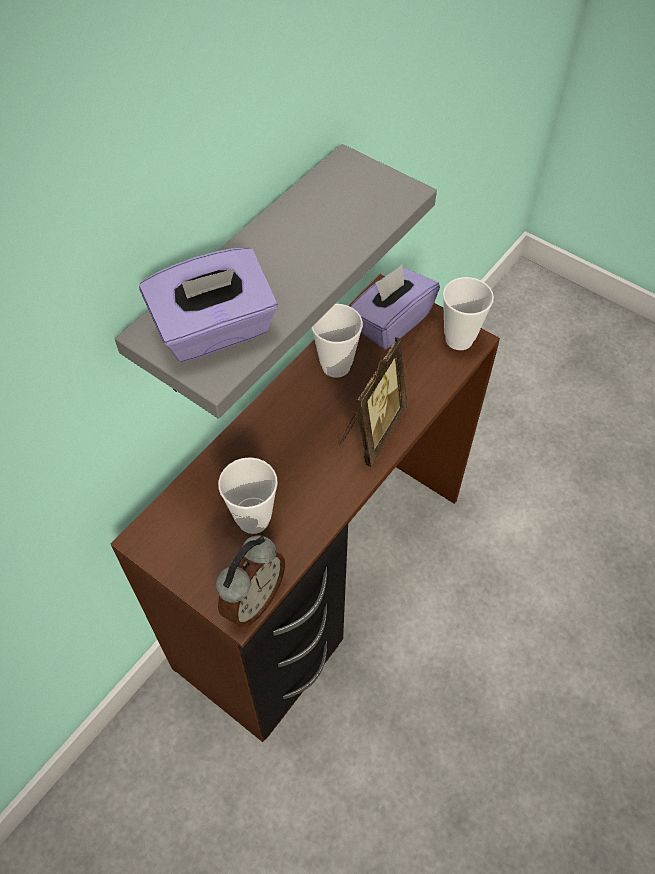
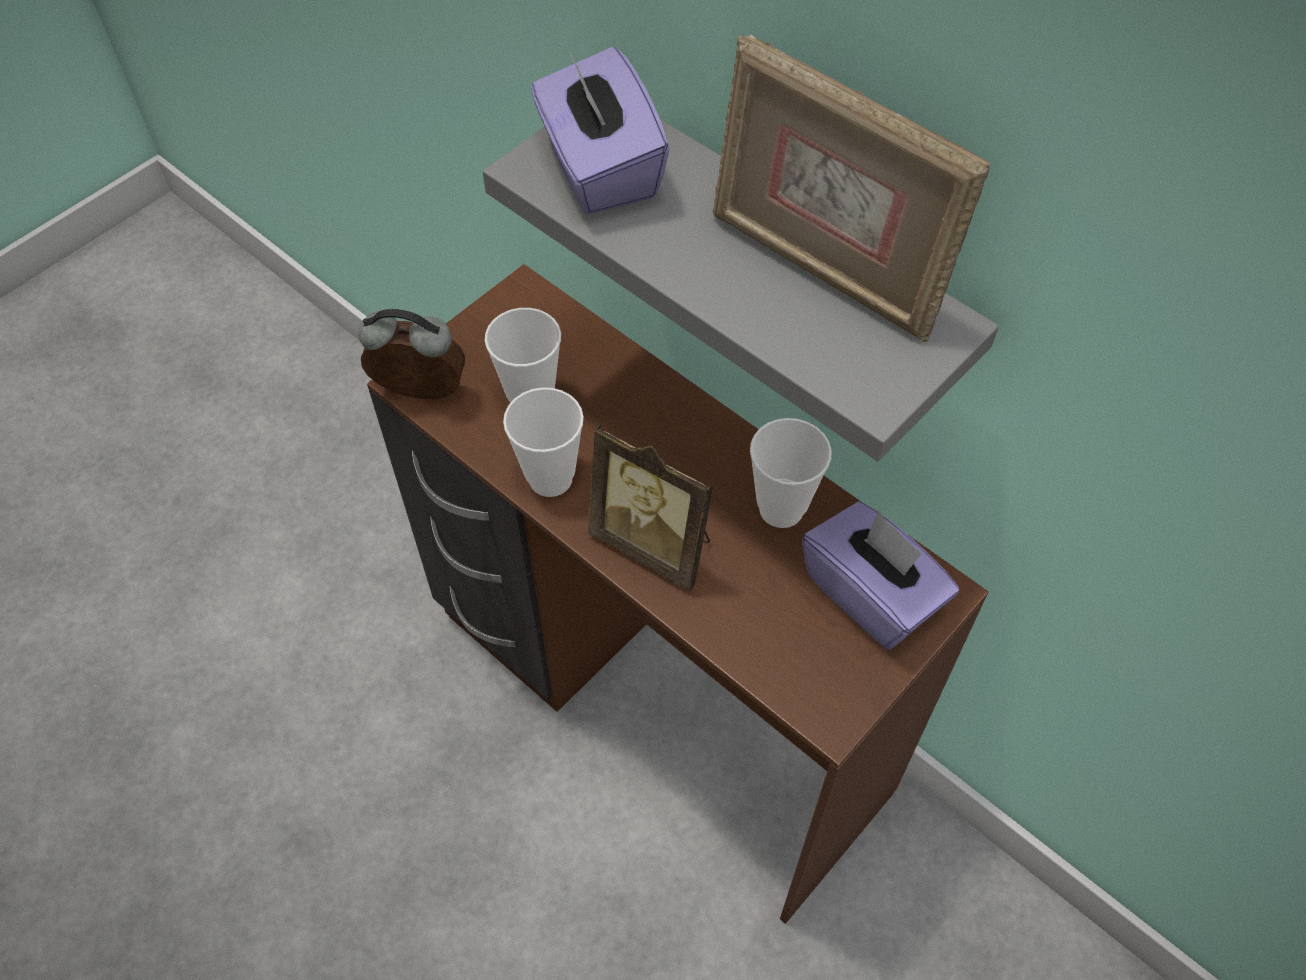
camera: 95 degrees right, 0 degrees up
(253, 600) = (420, 395): alarm clock -> alarm clock turned 150 degrees clockwise
(307, 212) = (824, 269): none -> picture frame
(459, 339) = (834, 695): cup -> cup (550, 478)

